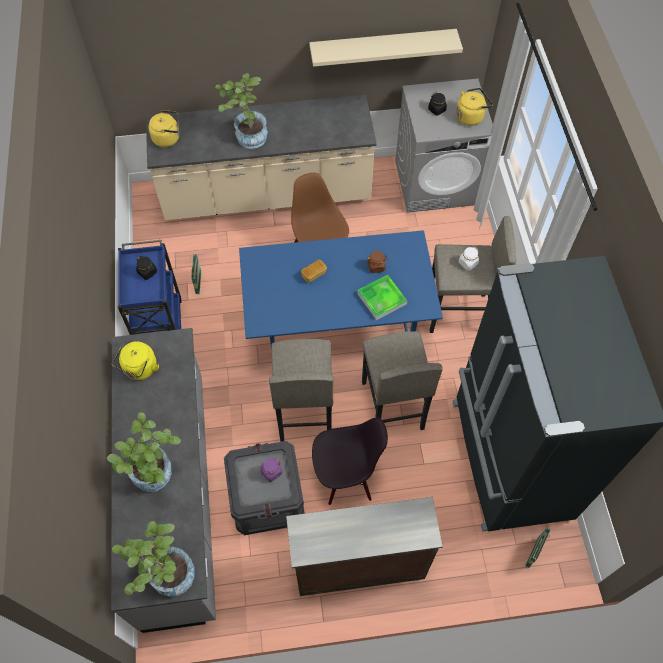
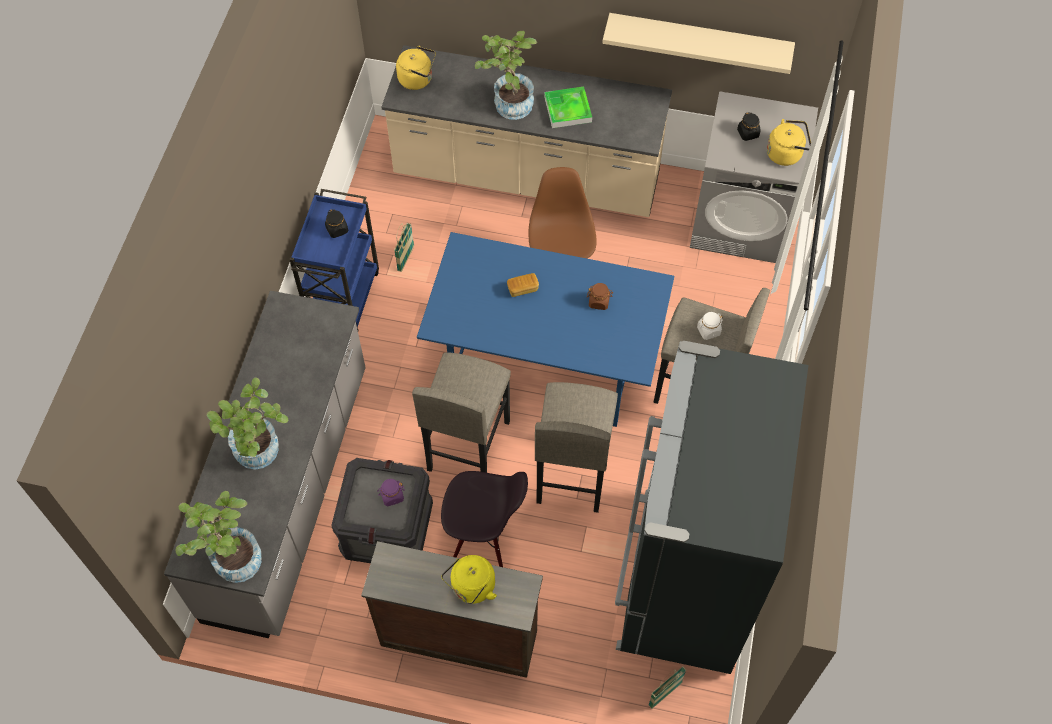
camera: 20 degrees right, 0 degrees up
(140, 369) = (286, 335): yellow kettle -> yellow kettle (471, 588)
(381, 299) = (589, 341): tray -> tray (567, 109)

